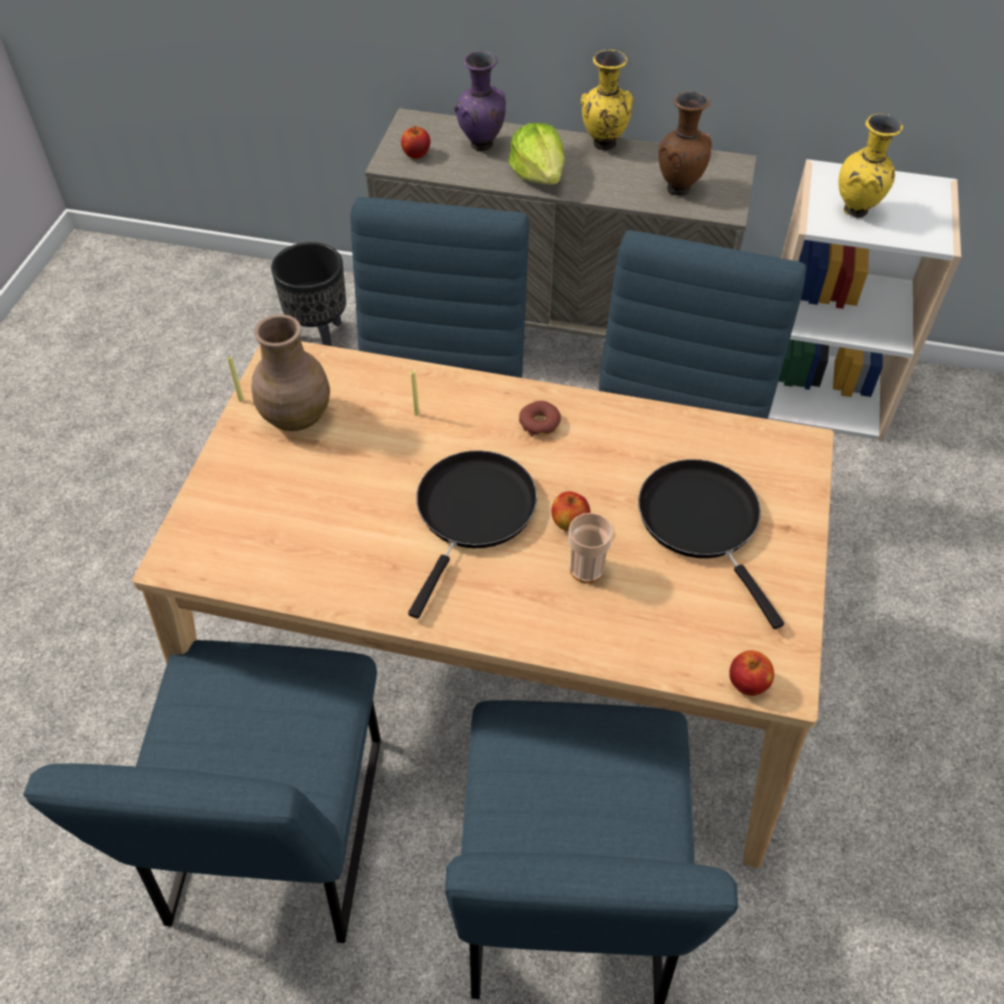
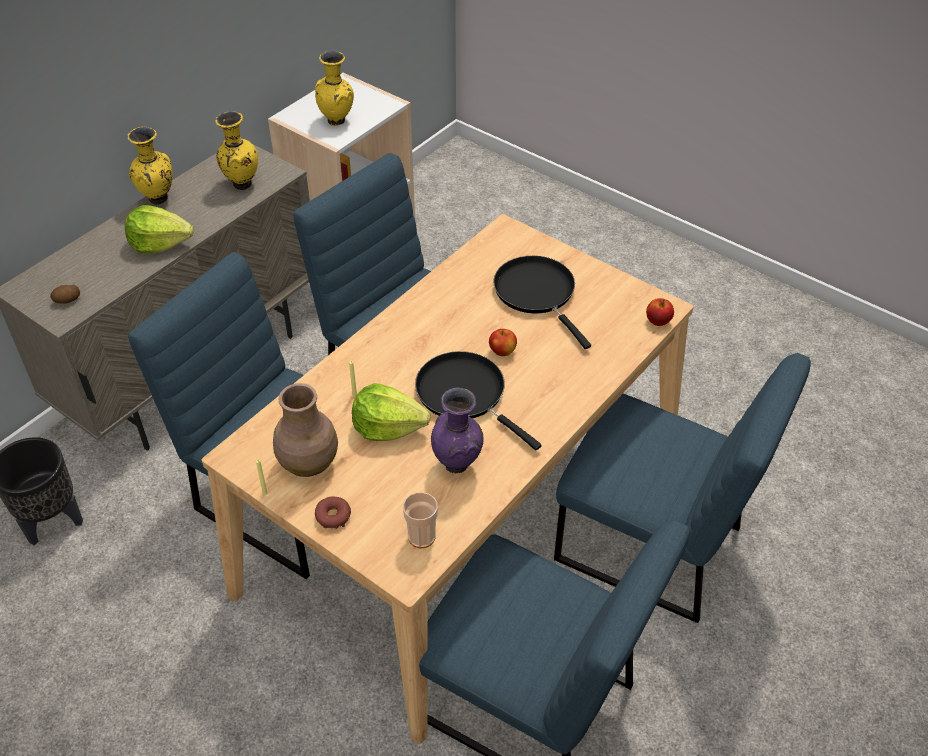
camera: 65 degrees left, 5 degrees down
(383, 461) = (388, 426): none -> lettuce
(416, 155) = (67, 300): apple -> potato
(481, 146) = (95, 261): purple vase -> purple vase (458, 465)
(539, 423) = (408, 335): donut -> donut (333, 516)
(586, 569) = (543, 357): cup -> cup (421, 537)
(678, 188) = (241, 184): brown vase -> yellow vase
(702, 522) = (537, 293): black frying pan -> black frying pan turned 60 degrees clockwise

